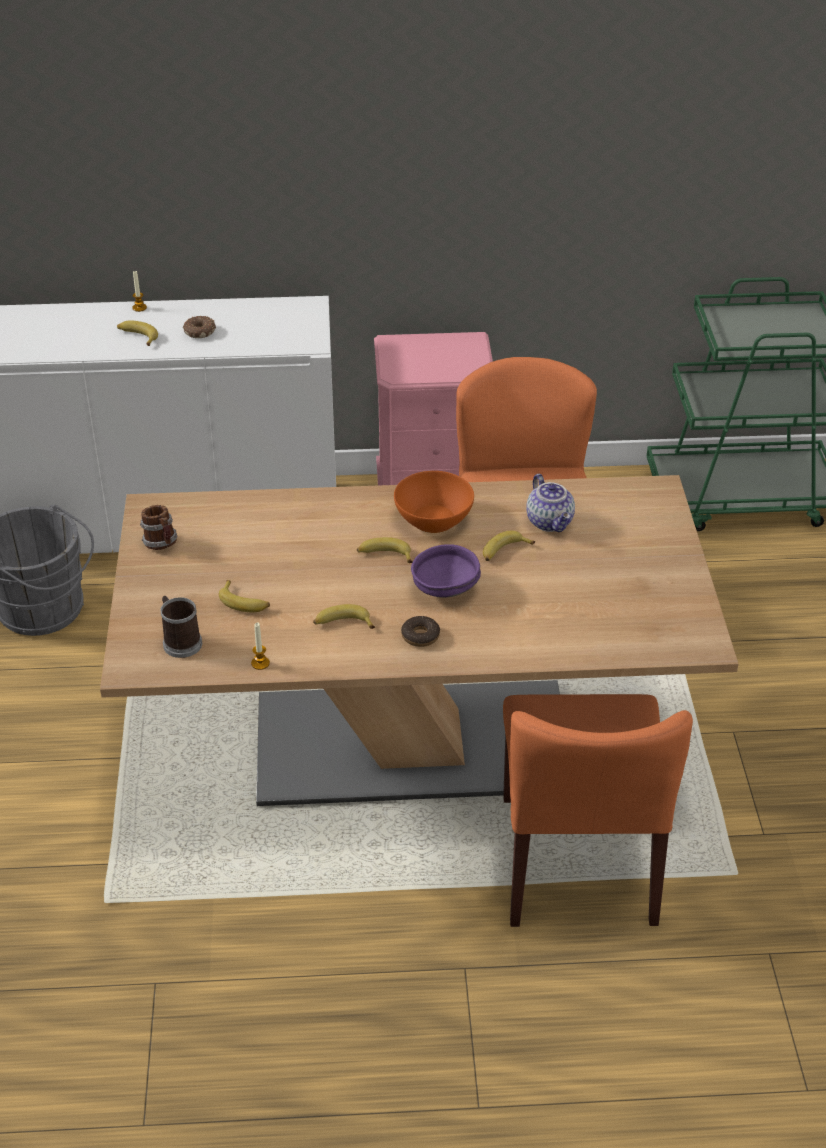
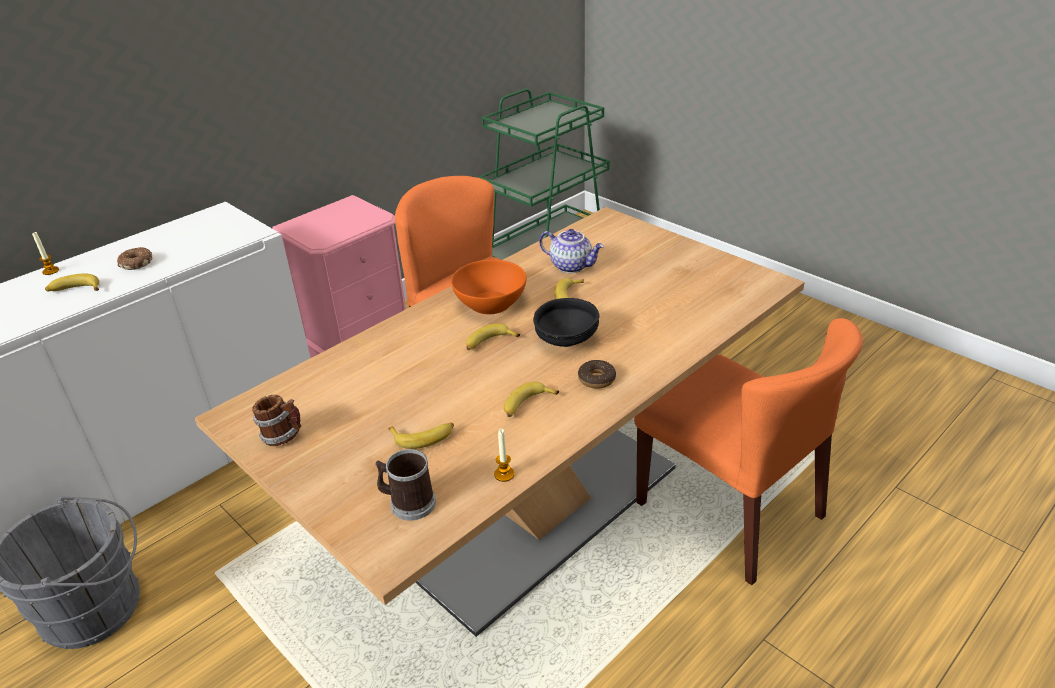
camera: 40 degrees left, 5 degrees down
(444, 589) = (565, 340): purple bowl -> black bowl

